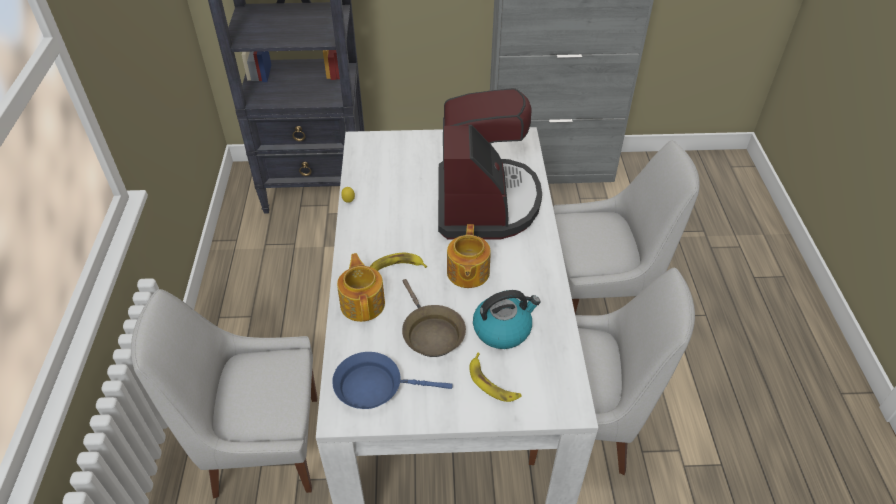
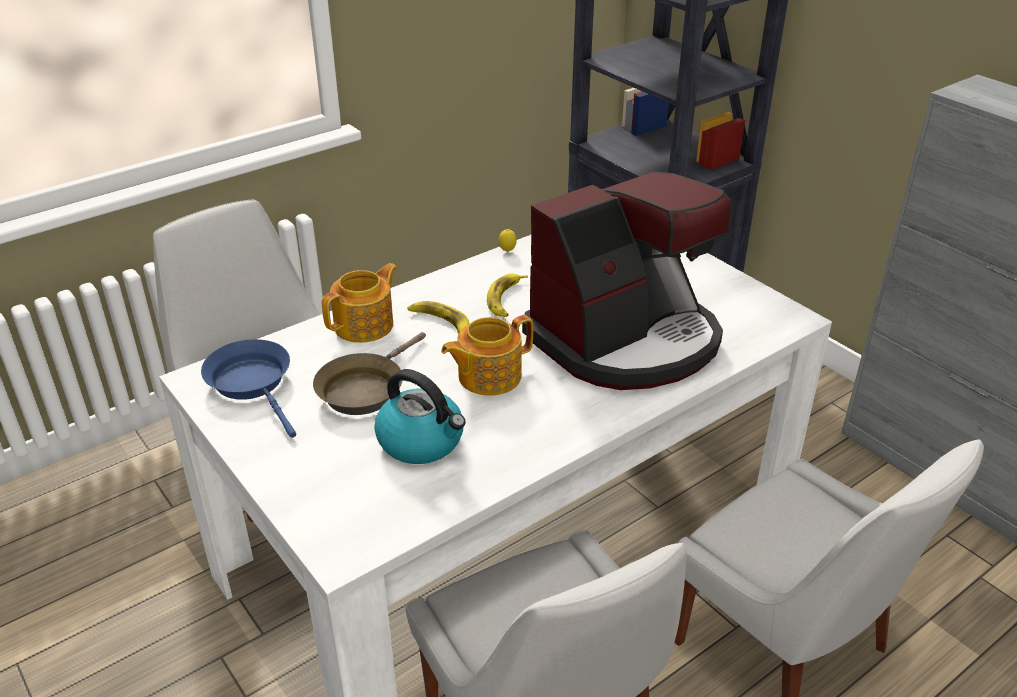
camera: 55 degrees right, 10 degrees down
(492, 382) = (328, 468): banana -> banana (506, 299)

